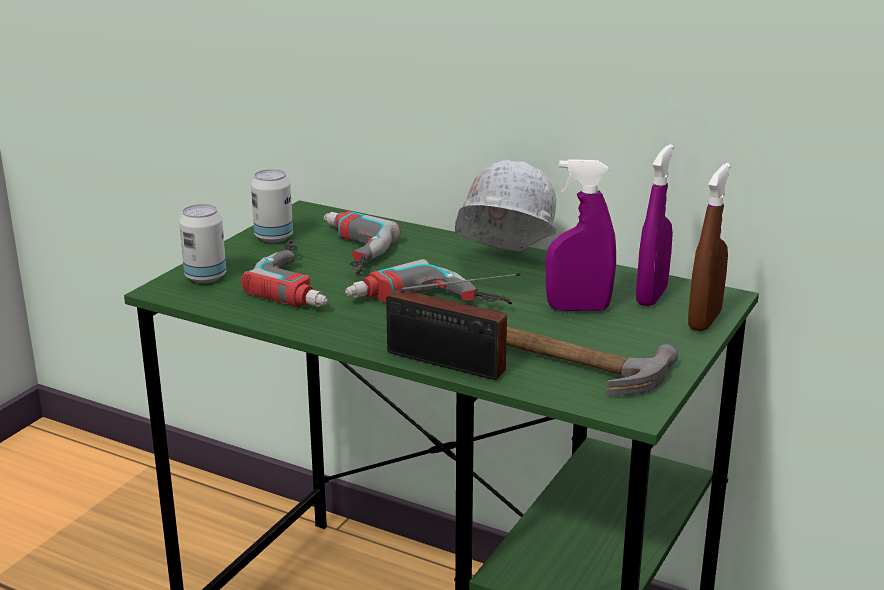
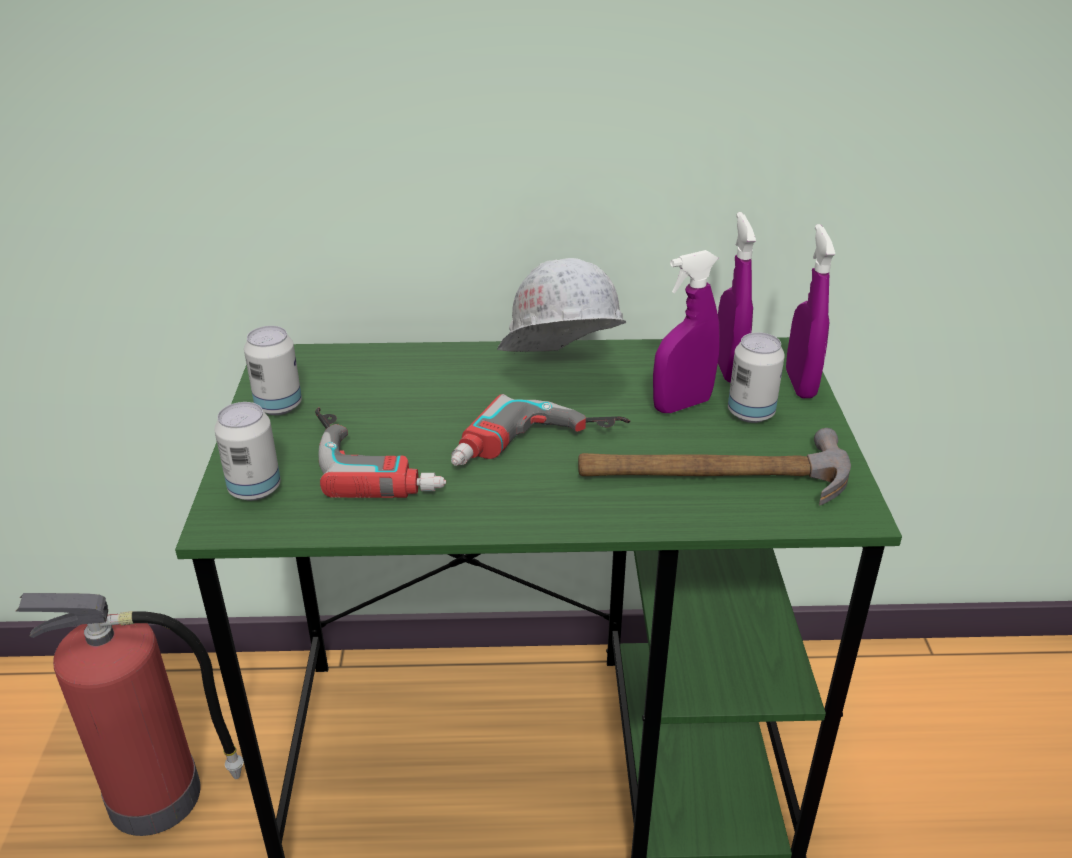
camera: 30 degrees left, 10 degrees up
(145, 565) = (160, 795): none -> fire extinguisher
(343, 252) = (378, 404): power drill -> none
(451, 364) = (641, 519): radio -> none
(631, 328) = (750, 413): none -> can
(704, 320) = (800, 384): brown spray bottle -> purple spray bottle

